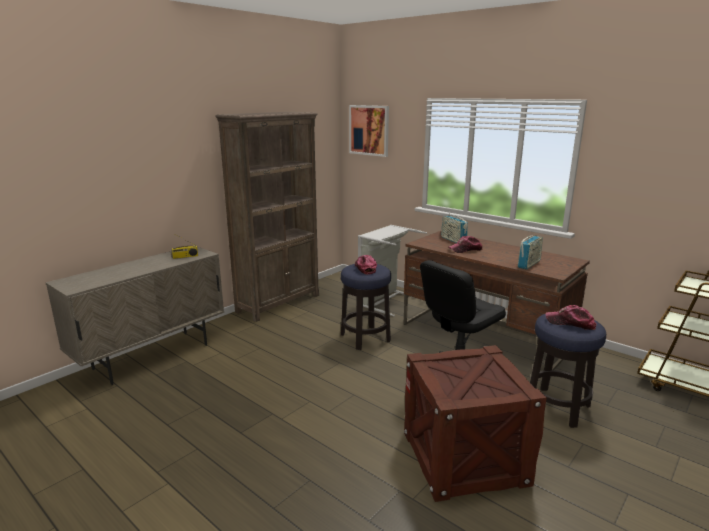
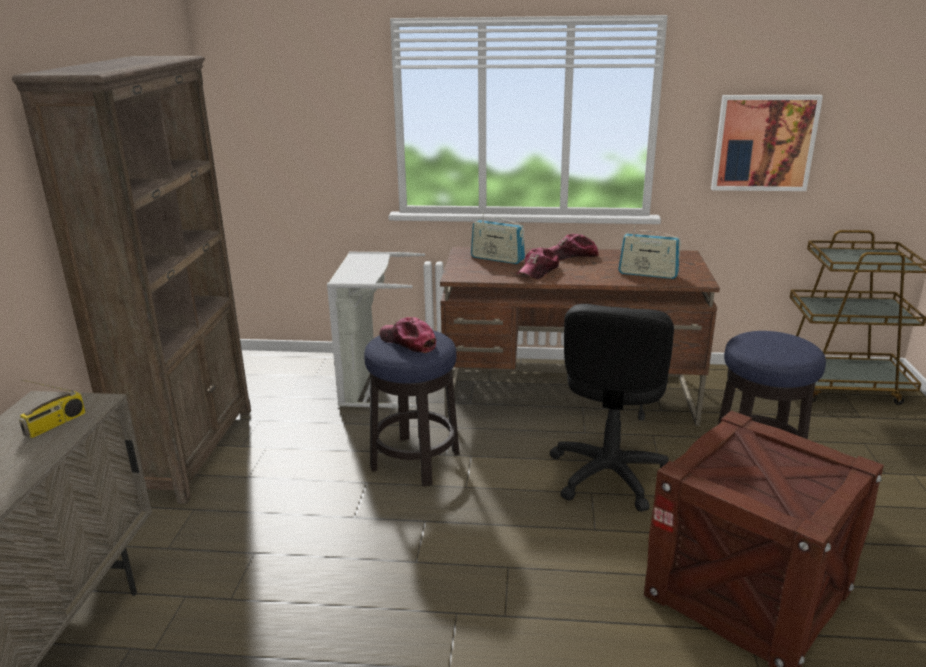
camera: 35 degrees left, 5 degrees up
(369, 130) = (268, 83): picture -> picture (764, 143)
(529, 264) = (648, 274): radio -> radio turned 105 degrees clockwise
(570, 323) = (779, 347): cap -> cap (572, 255)

